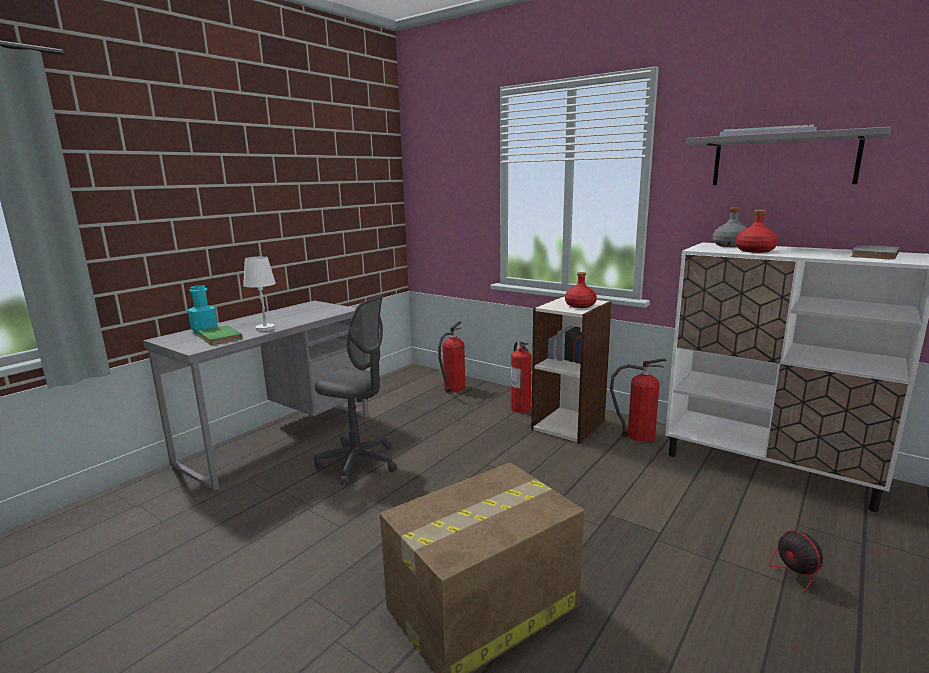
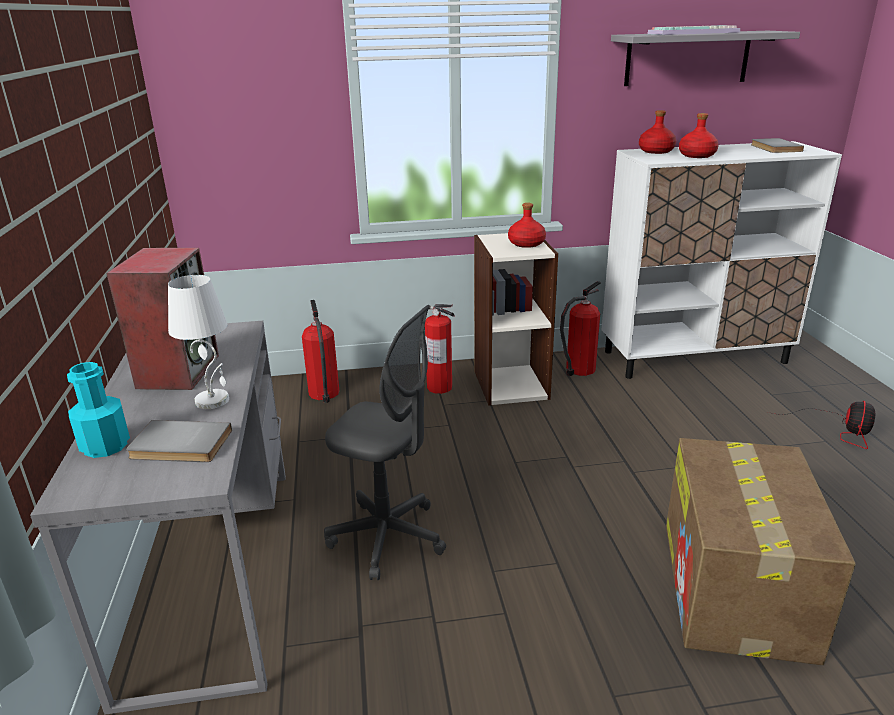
camera: 45 degrees left, 10 degrees up
(218, 337) = (179, 446): green book -> grey book
(284, 316) = (178, 371): none -> speaker
(358, 463) = (387, 537): grey office chair -> grey office chair turned 45 degrees clockwise
(730, 245) = (655, 151): grey bottle -> red bottle
(821, 583) = (838, 430): fan -> fan turned 90 degrees counterclockwise

